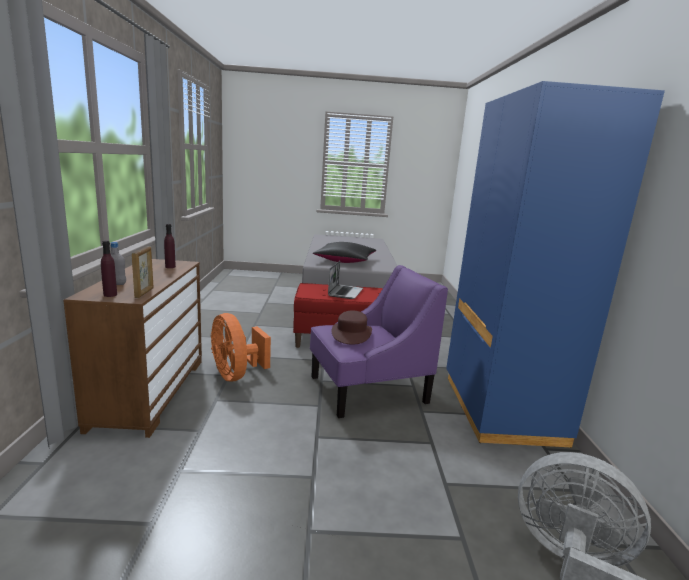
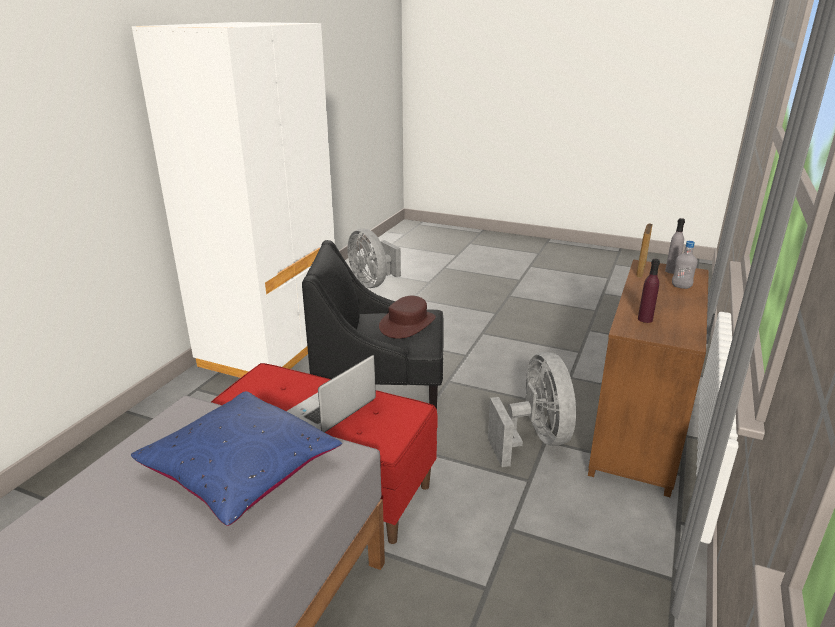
camera: 155 degrees left, 10 degrees up
(110, 295) = (671, 271): purple bottle -> grey bottle
(236, 375) = (534, 439): orange fan -> grey fan
(345, 261) = (241, 470): black pillow -> blue pillow
(368, 389) = (381, 389): purple armchair -> black armchair
(500, 409) = (271, 347): blue wardrobe -> white wardrobe

